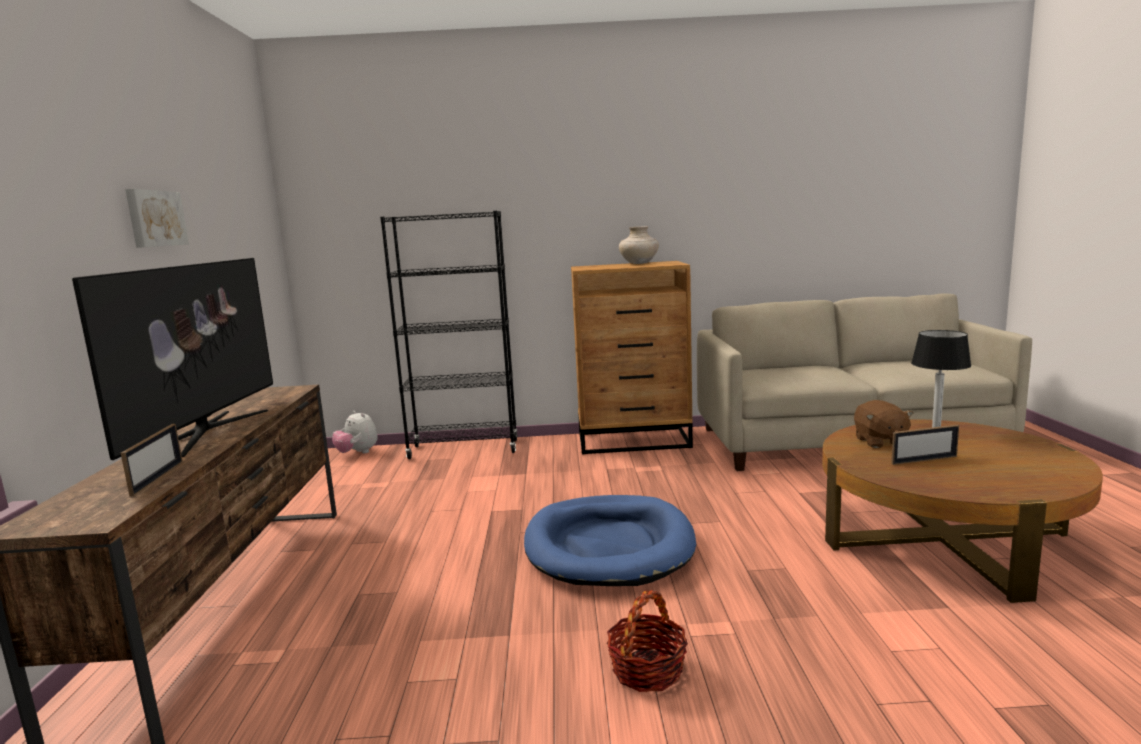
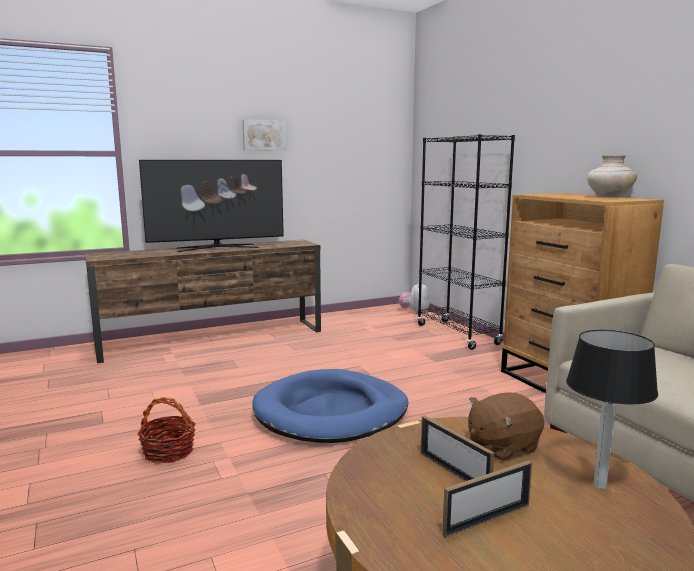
camera: 65 degrees right, 0 degrees up
(157, 478) = (148, 254): picture frame -> picture frame (487, 520)

